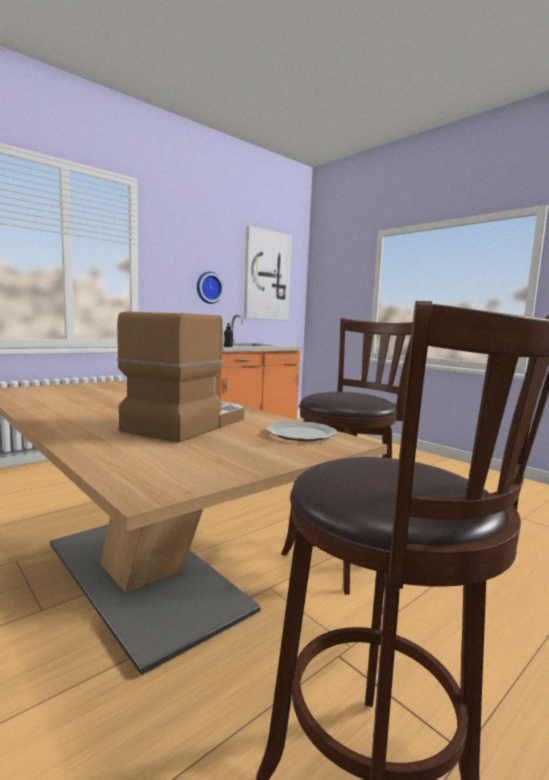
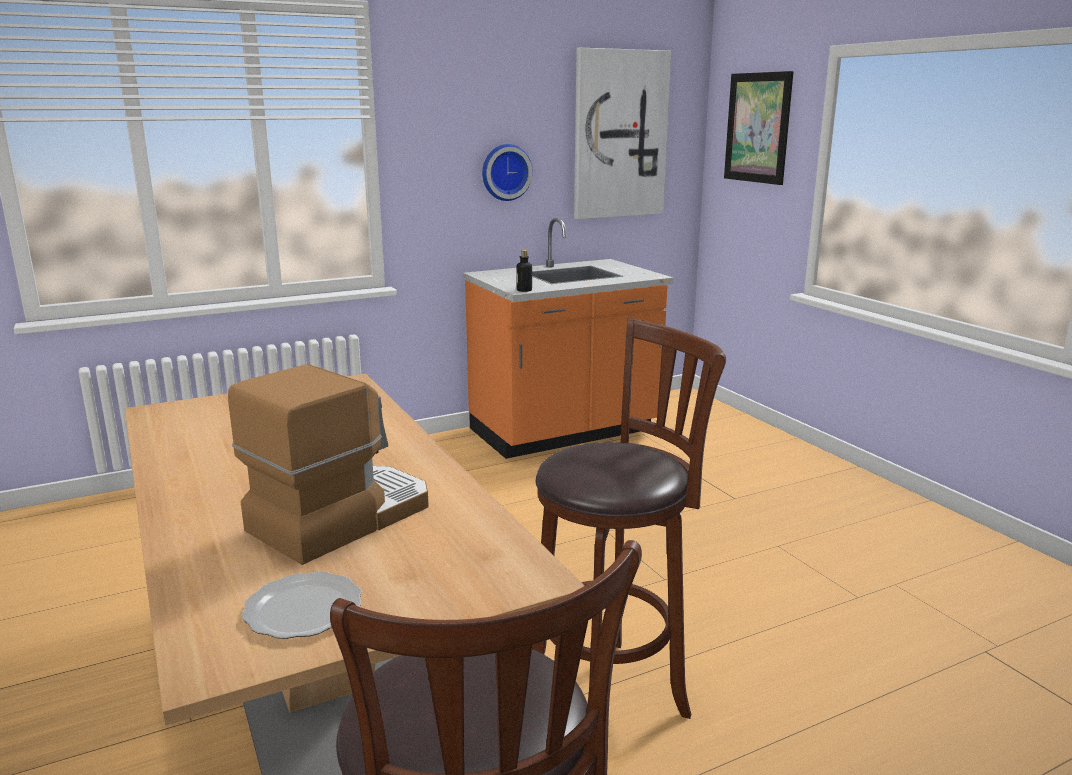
camera: 15 degrees right, 10 degrees up
(300, 434) = (480, 552): plate -> plate (303, 608)
(337, 275) = (757, 128): none -> picture

